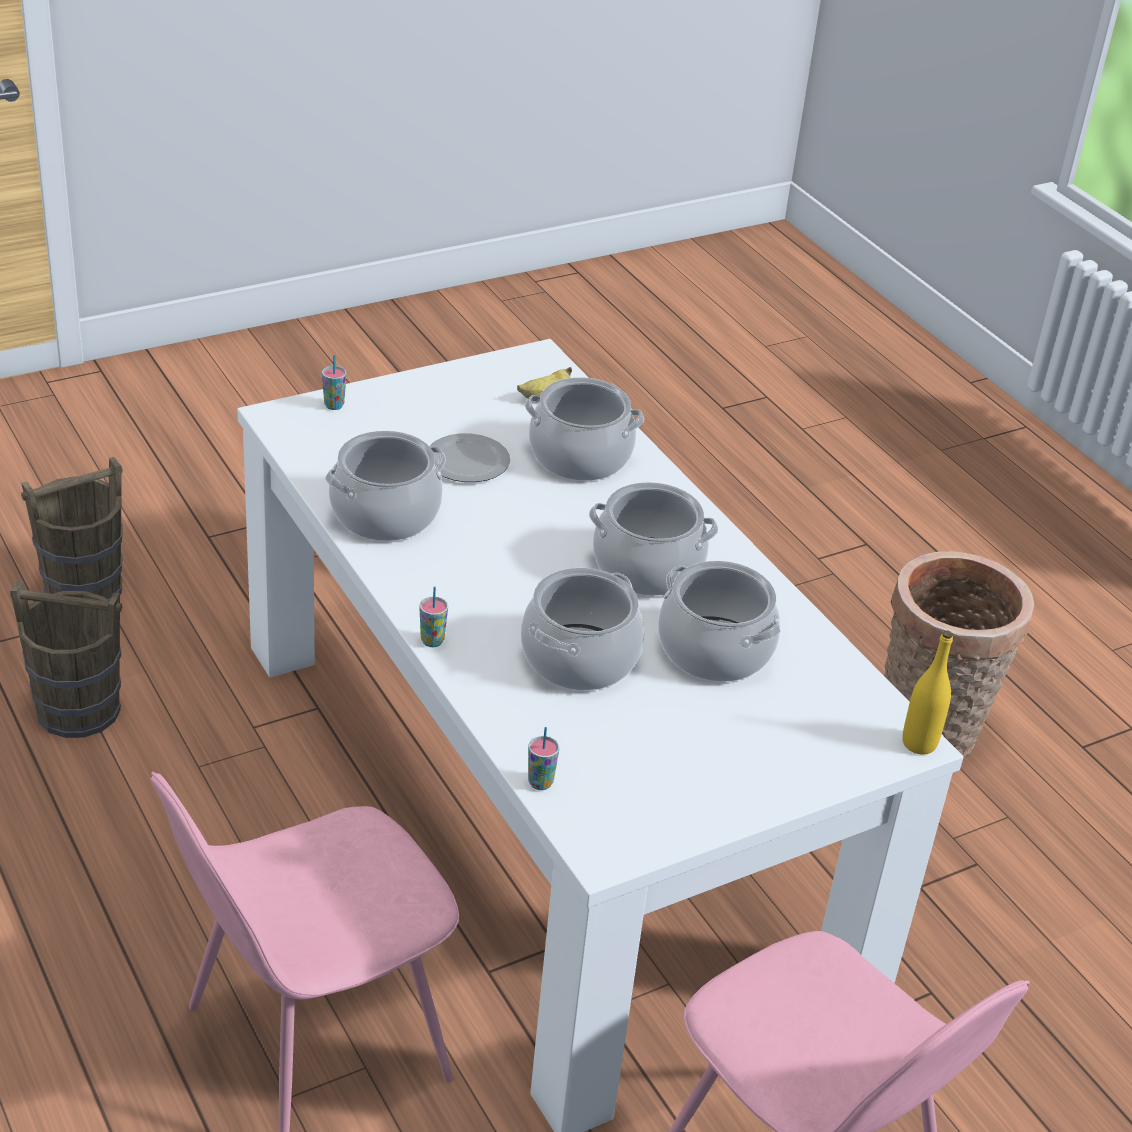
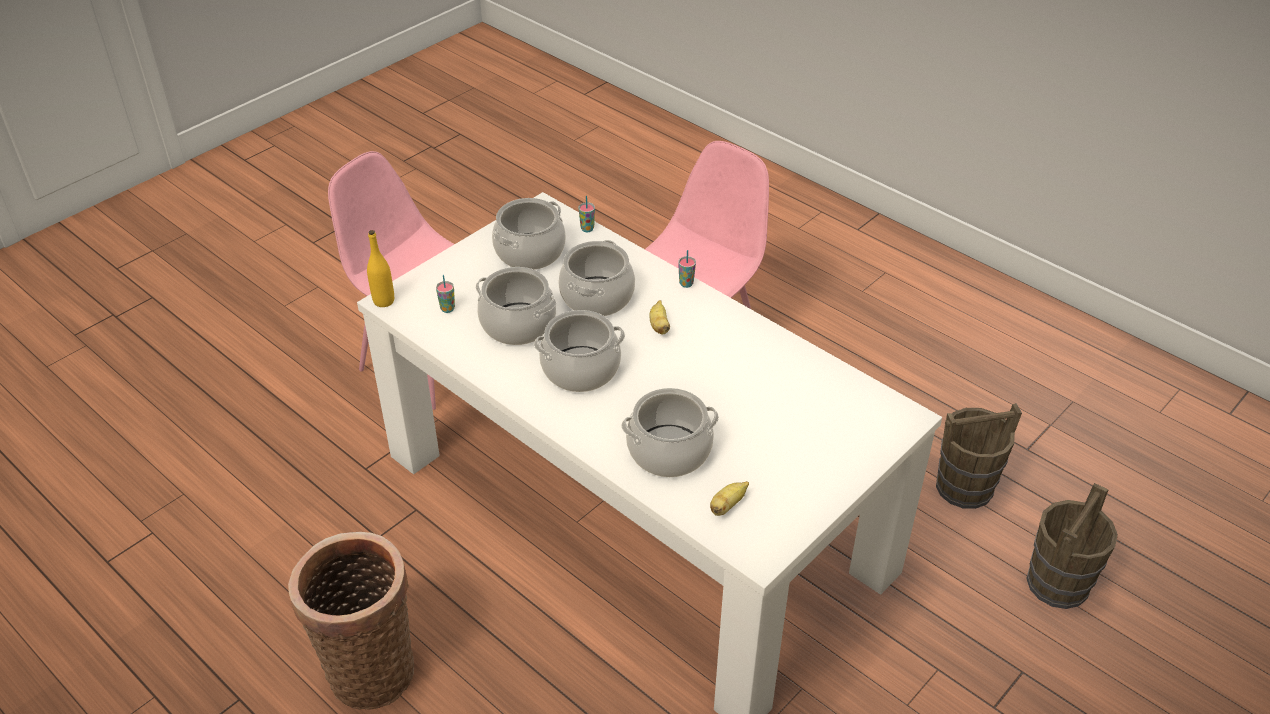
camera: 165 degrees right, 5 degrees up
(334, 405) = (878, 441): cup -> cup (447, 309)
(385, 513) = (772, 358): cooking pot -> cooking pot (530, 252)
(467, 462) = (746, 418): plate -> none
(510, 592) = (659, 326): none -> banana

